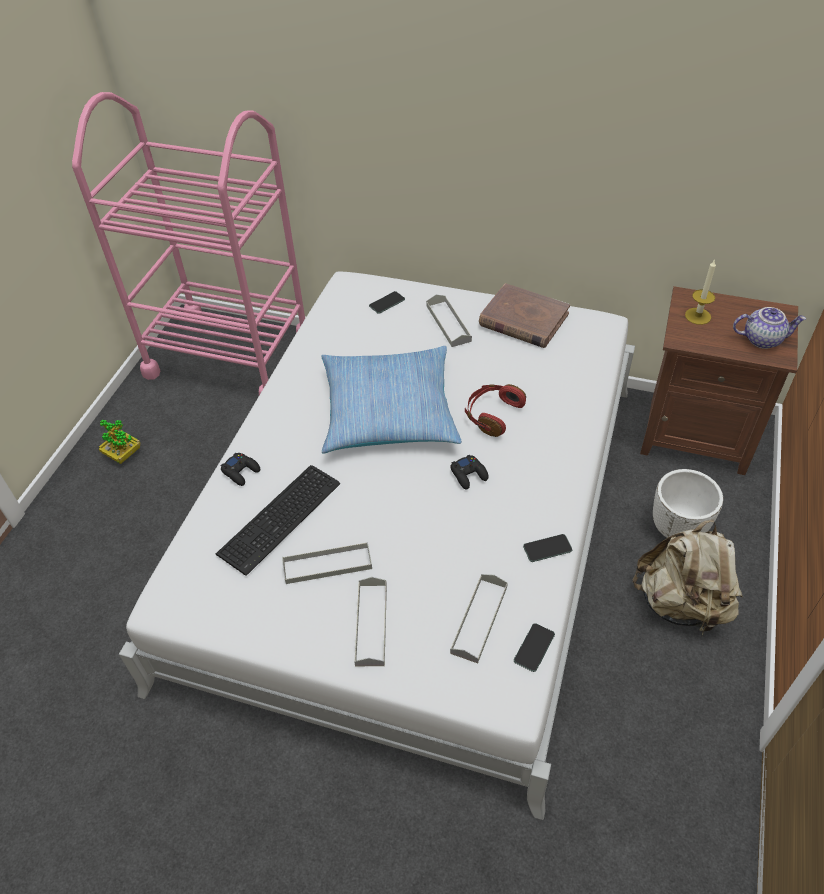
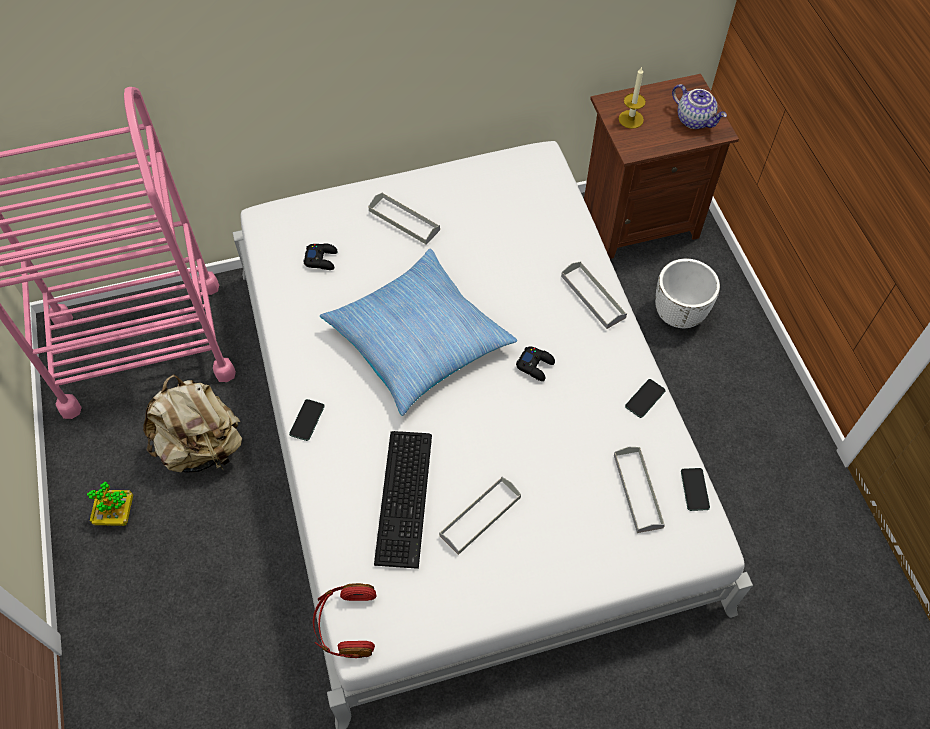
camera: 35 degrees left, 10 degrees up
(241, 471) = (327, 473): black game controller -> black game controller (321, 259)
(371, 624) = (557, 546): grey tray -> grey tray (593, 296)
(387, 303) = (325, 224): phone -> phone (307, 420)
(492, 414) = (513, 296): red headphones -> red headphones (346, 625)
(523, 320) = (471, 185): brown book -> none
(681, 603) = (722, 379): beige backpack -> beige backpack (202, 447)
(762, 339) = (695, 120): teapot -> teapot turned 75 degrees clockwise

